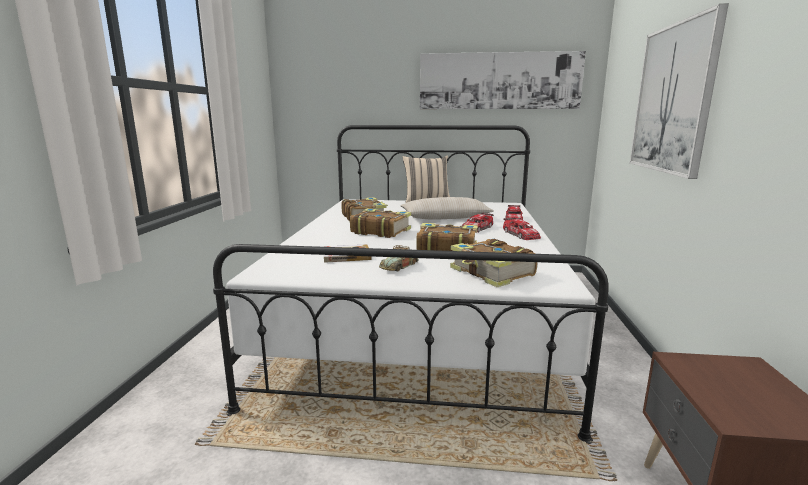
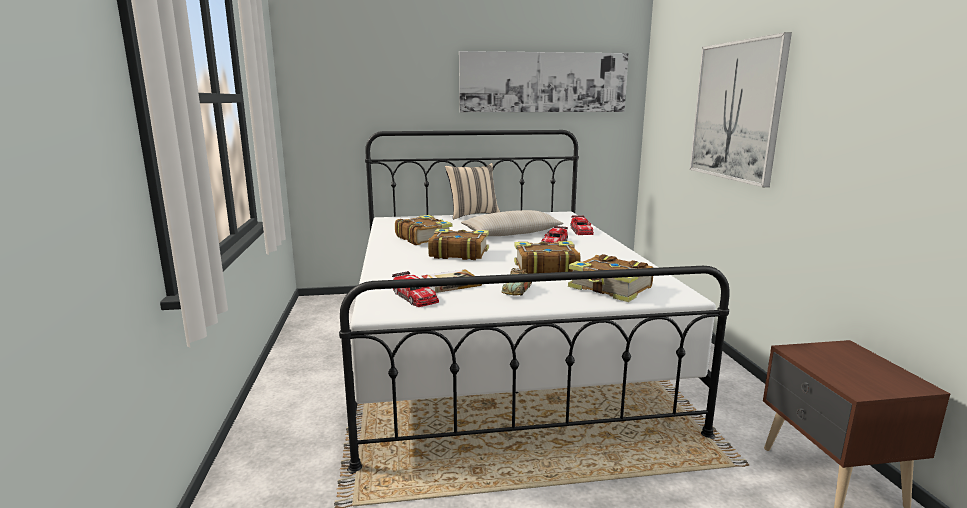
camera: 15 degrees left, 0 degrees up
(520, 234) = (602, 247): toy car -> toy car (414, 297)

